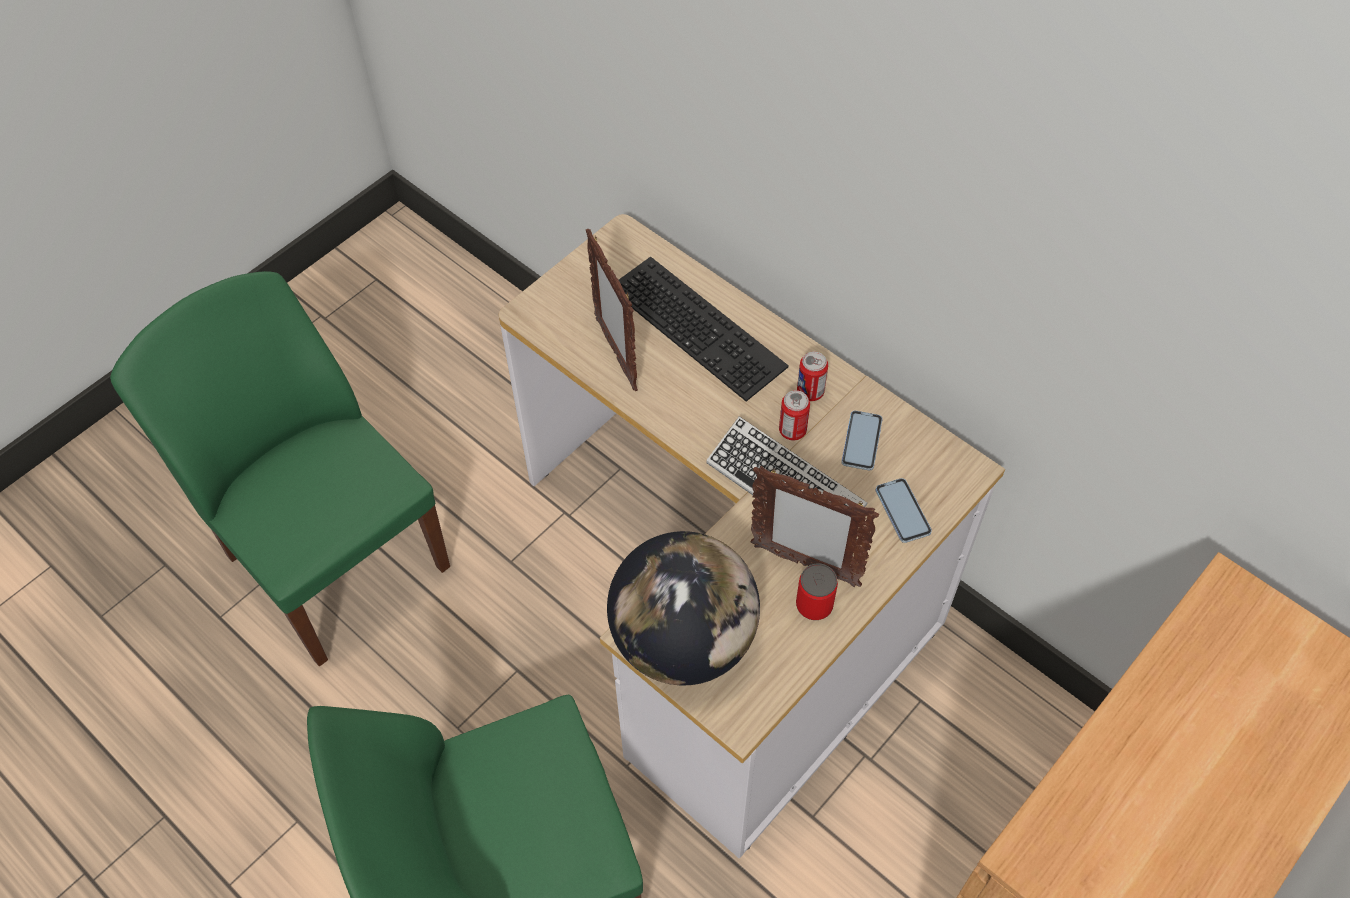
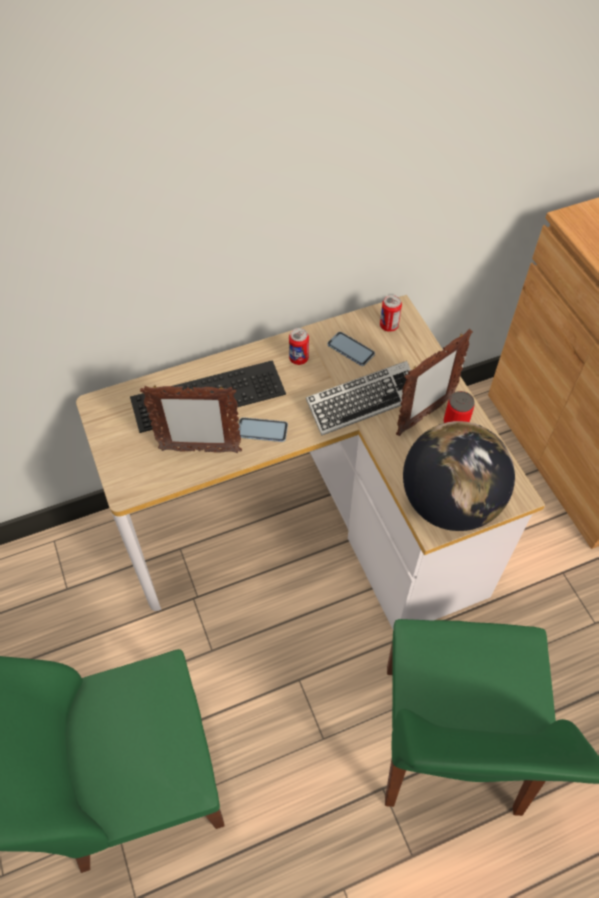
camera: 65 degrees left, 0 degrees up
(792, 430) = (322, 380): can -> can (389, 326)
(902, 511) = (411, 352): phone -> phone (262, 430)

